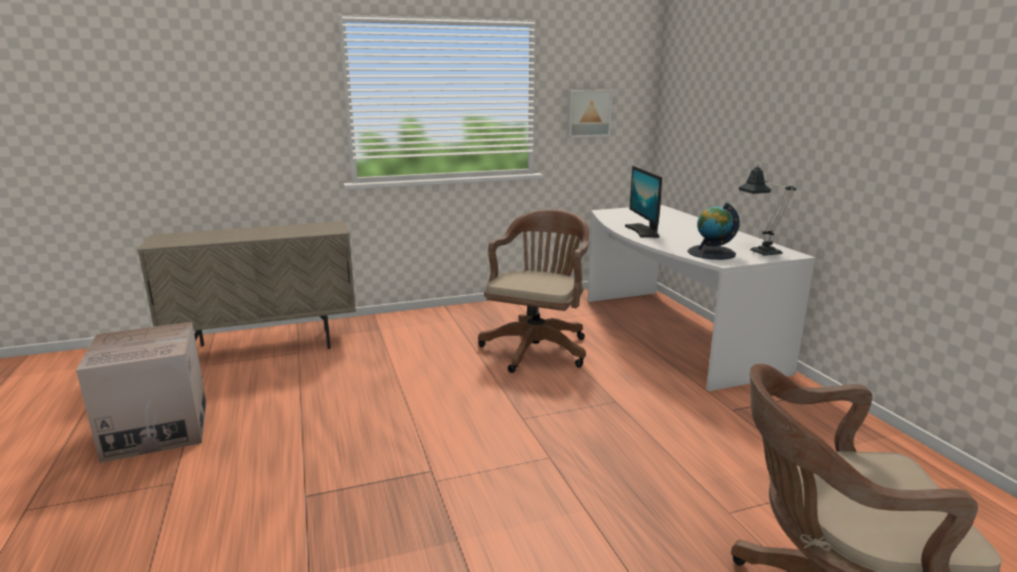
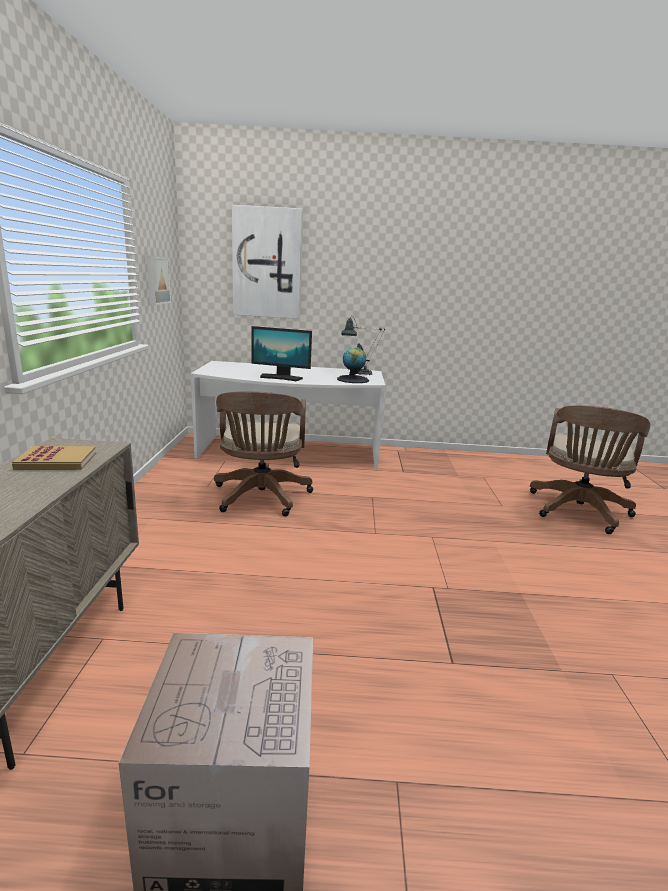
camera: 70 degrees left, 0 degrees up
(301, 229) = (56, 461): none -> book
(537, 347) = (261, 498): brown office chair -> brown office chair turned 135 degrees counterclockwise
(718, 90) = (267, 263): none -> picture

